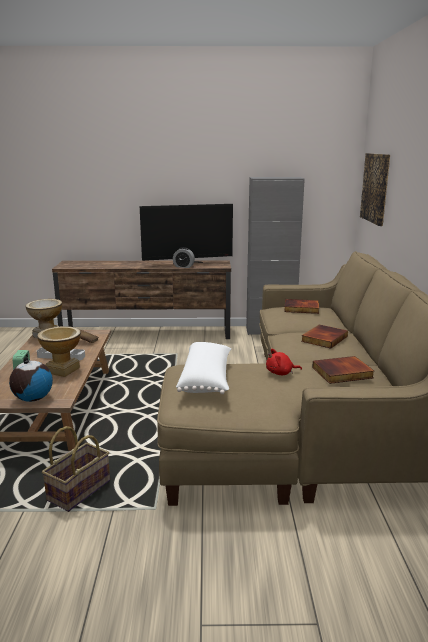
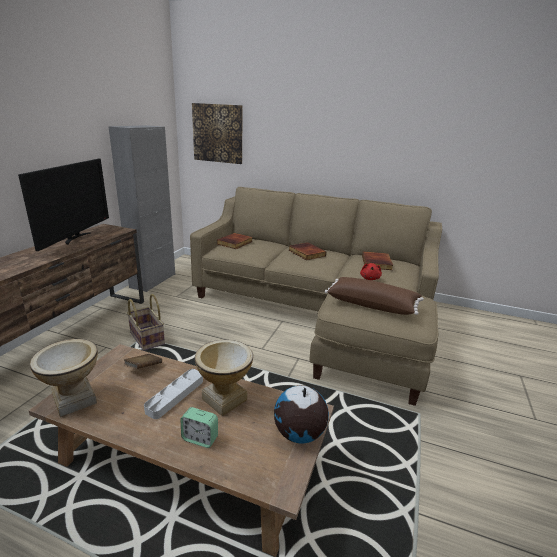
camera: 70 degrees left, 5 degrees up
(78, 490) = (385, 459): basket -> basket (146, 338)
(183, 266) = (90, 242): alarm clock -> none
(207, 379) = (372, 304): white pillow -> brown pillow

